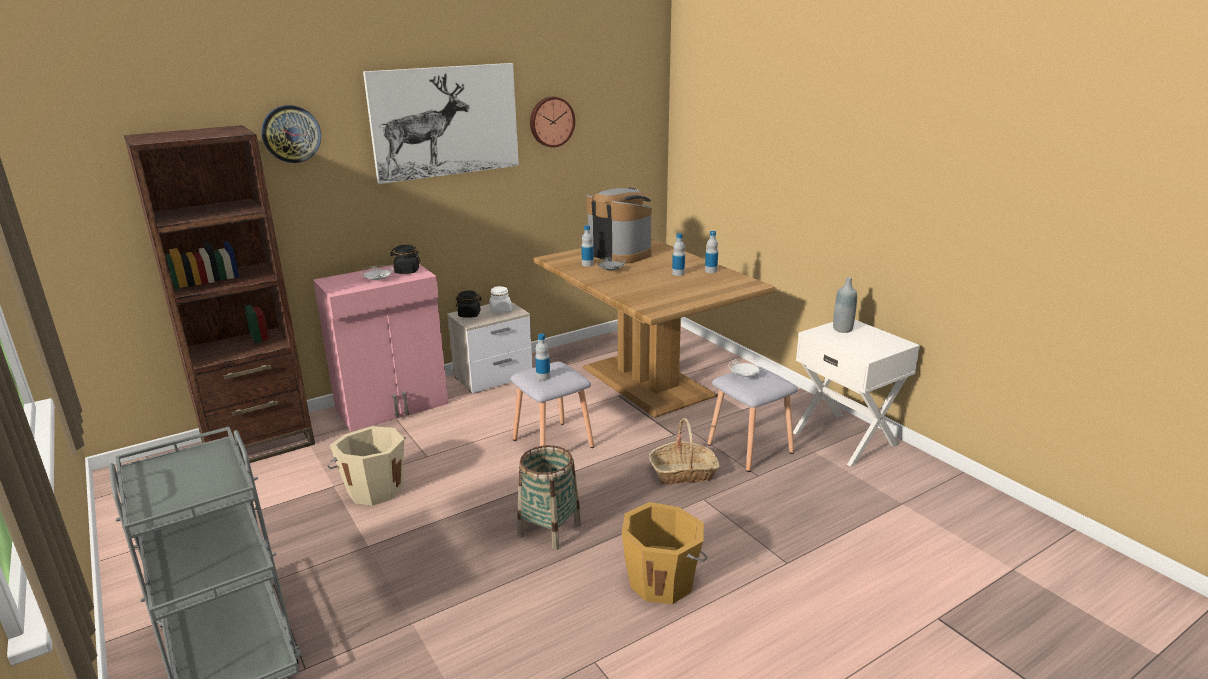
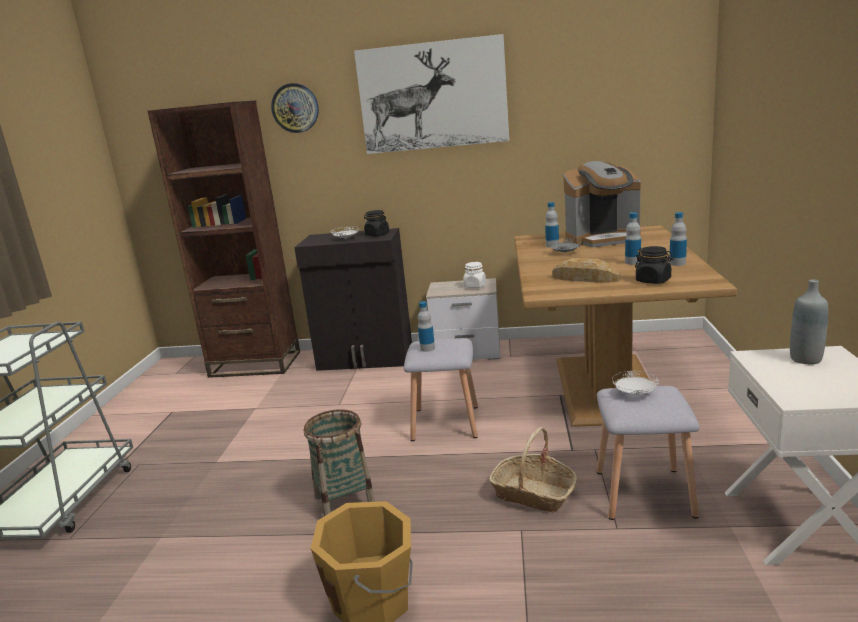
camera: 40 degrees right, 5 degrees down
(374, 489) = (275, 419): beige bucket -> none
(393, 407) = (366, 359): pink cabinet -> black cabinet
(469, 315) = (445, 286): black jar -> black jar (653, 281)
(551, 121) = (551, 95): wall clock -> none
(620, 253) = (602, 239): coffee machine -> coffee machine turned 90 degrees clockwise
(665, 292) = (585, 278): none -> bread

